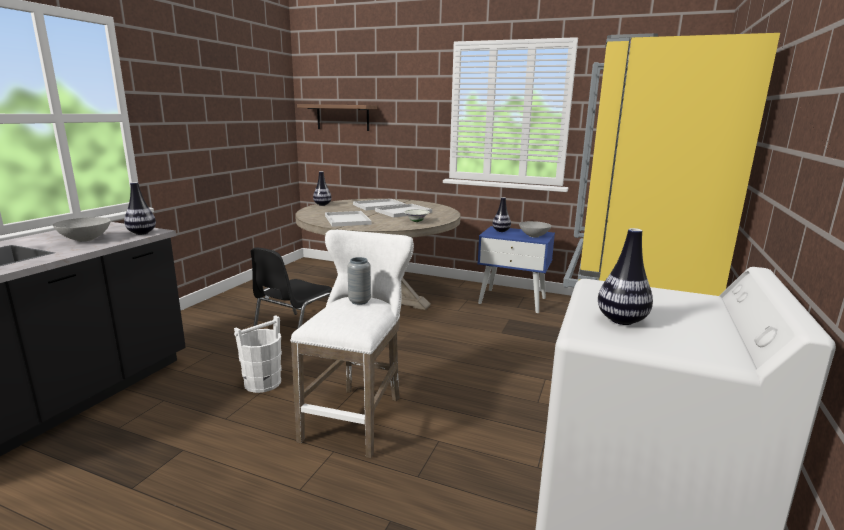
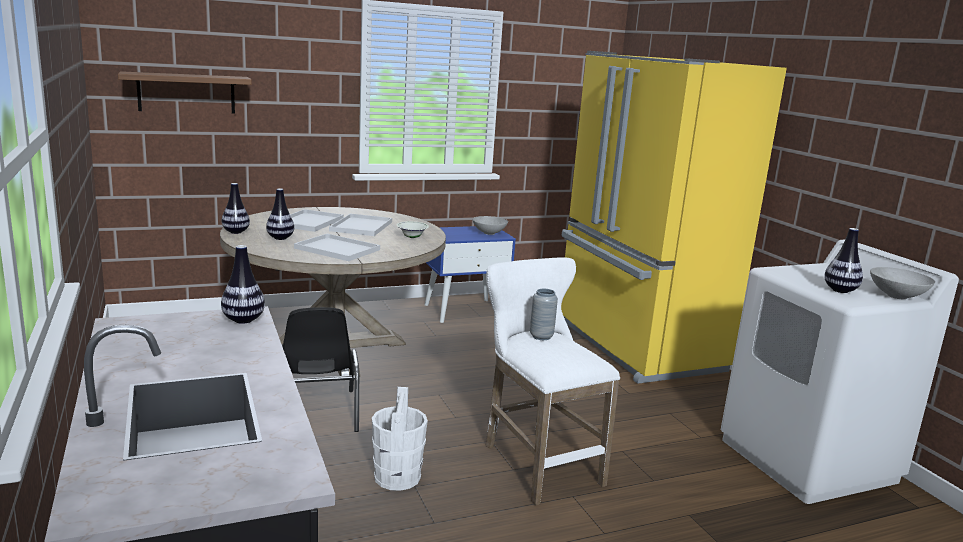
camera: 45 degrees left, 0 degrees up
(86, 239) = (208, 347): grey bowl -> grey bowl (896, 296)
(501, 231) = (449, 232): vase -> vase (280, 238)

